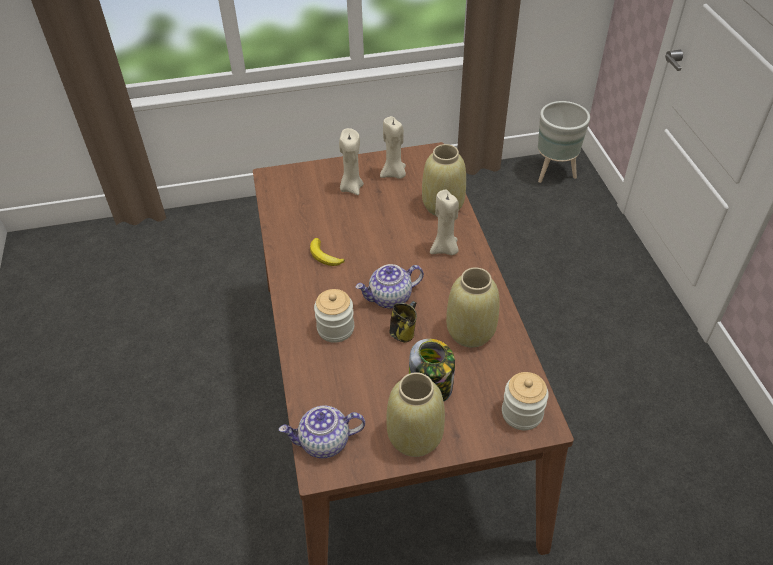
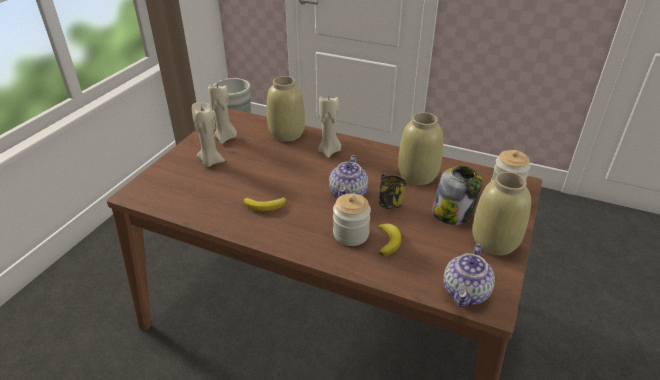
camera: 55 degrees left, 10 degrees down
(348, 358) = (388, 241): none -> banana

